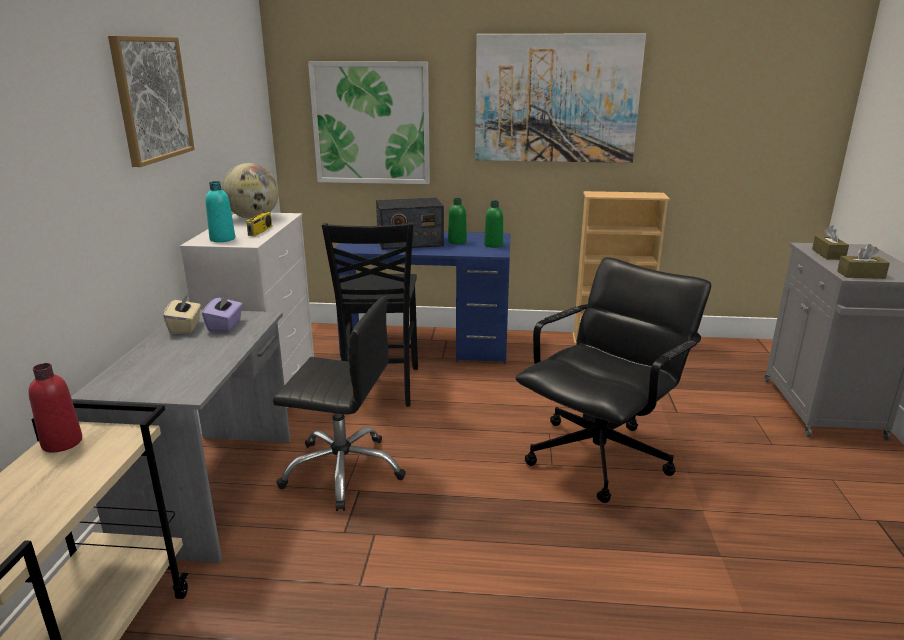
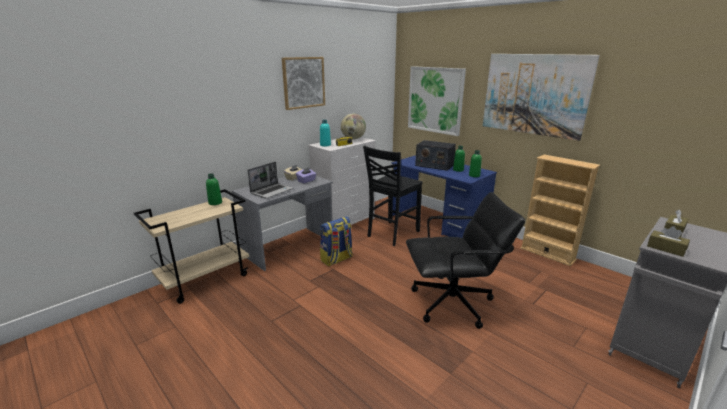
camera: 40 degrees right, 0 degrees up
(62, 443) = (215, 203): red bottle -> green bottle
(185, 368) = (272, 191): none -> laptop
(343, 470) = (337, 259): black office chair -> backpack

